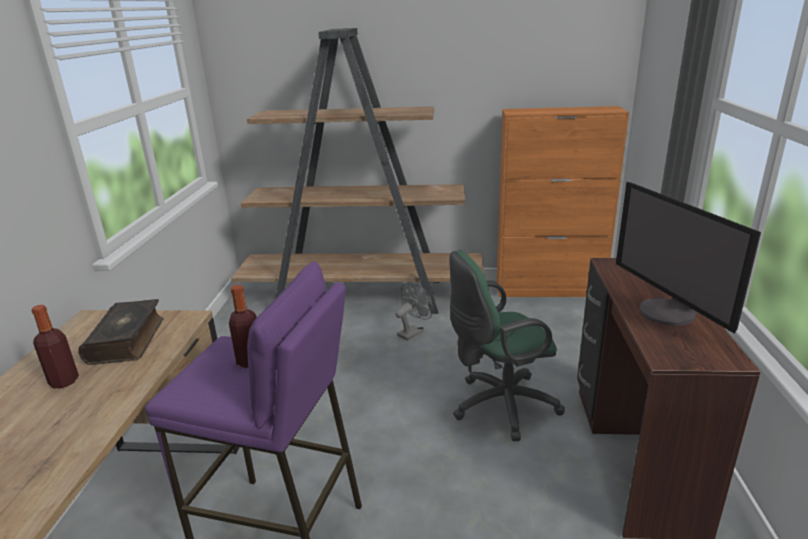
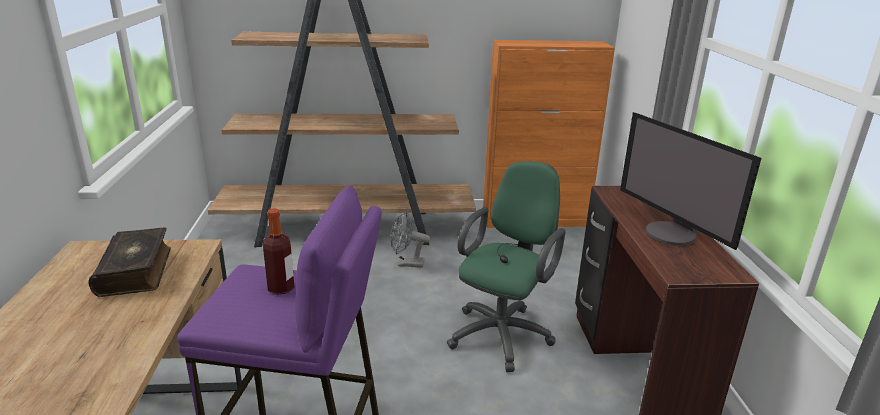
camera: 10 degrees left, 0 degrees up
(64, 381) = (76, 314): bottle -> none
(413, 332) = (406, 263): grey fan -> grey fan turned 120 degrees counterclockwise
(499, 406) = (503, 333): green office chair -> green office chair turned 150 degrees clockwise

